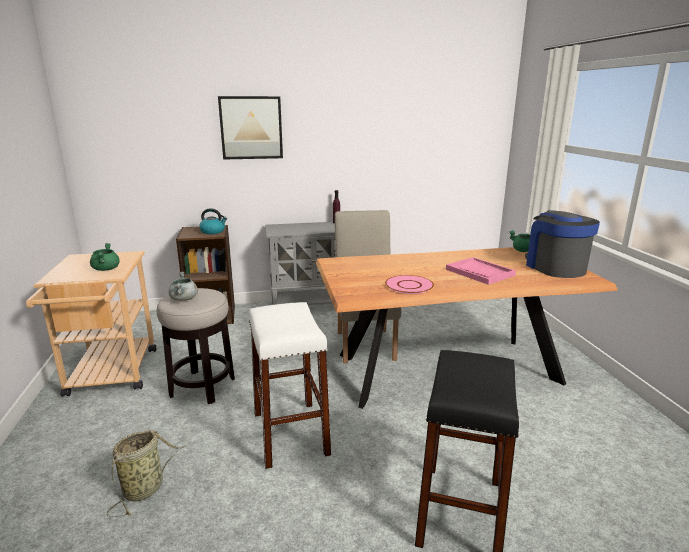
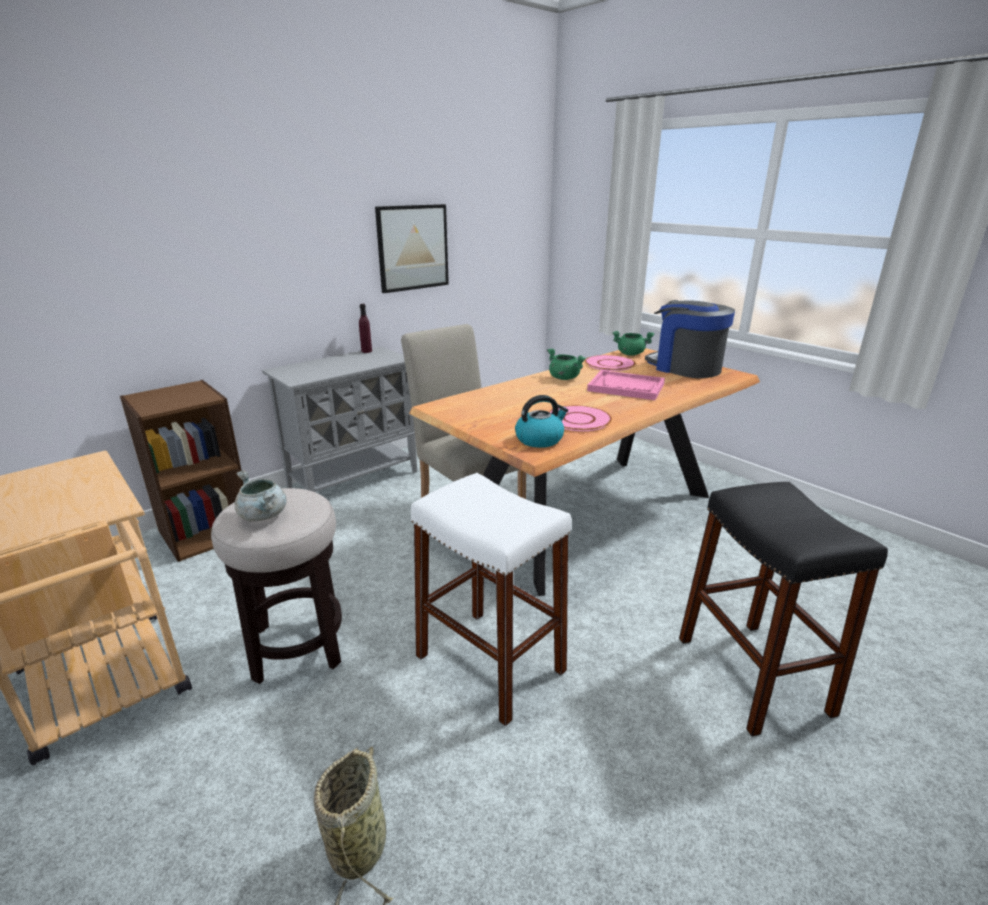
camera: 30 degrees left, 5 degrees up
(106, 269) = (75, 500): green cooking pot -> green cooking pot (563, 378)
(213, 231) = (193, 394): kettle -> kettle (540, 439)
(251, 128) = (219, 212): picture -> picture (413, 248)
(493, 255) = (609, 364): none -> pink plate

